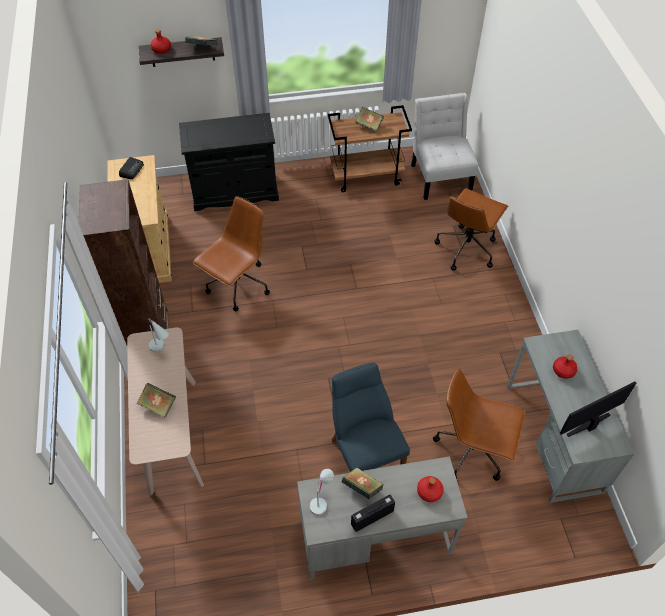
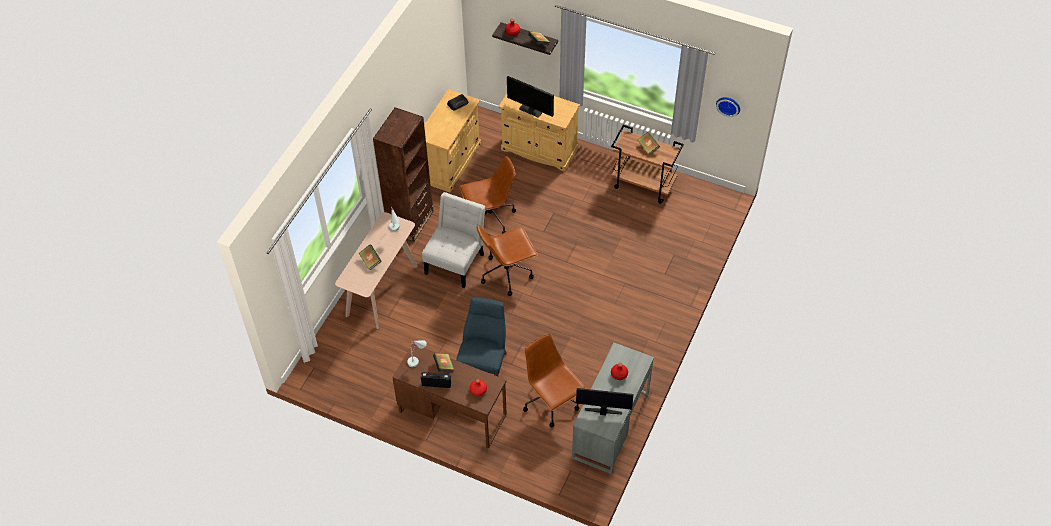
camera: 35 degrees right, 0 degrees up
(222, 138) = (532, 109): none -> monitor
(235, 192) = (539, 149): black cabinet -> beige cabinet
(375, 536) = (452, 413): grey desk -> brown desk
(440, 176) = (699, 212): white chair -> white chair (456, 261)
(445, 32) = (728, 105): none -> wall clock
(466, 248) = (668, 275): brown office chair -> brown office chair (507, 273)

